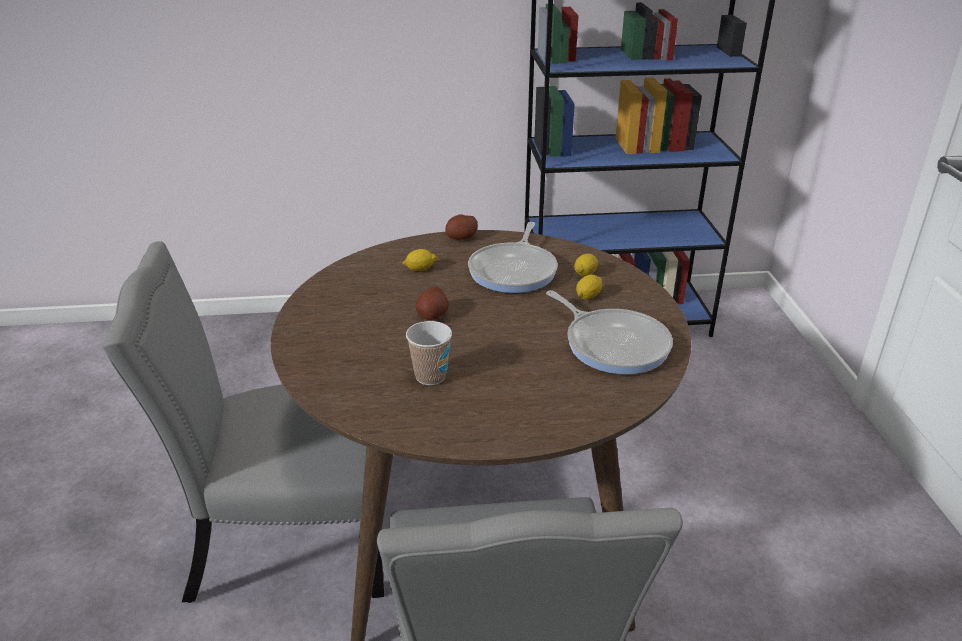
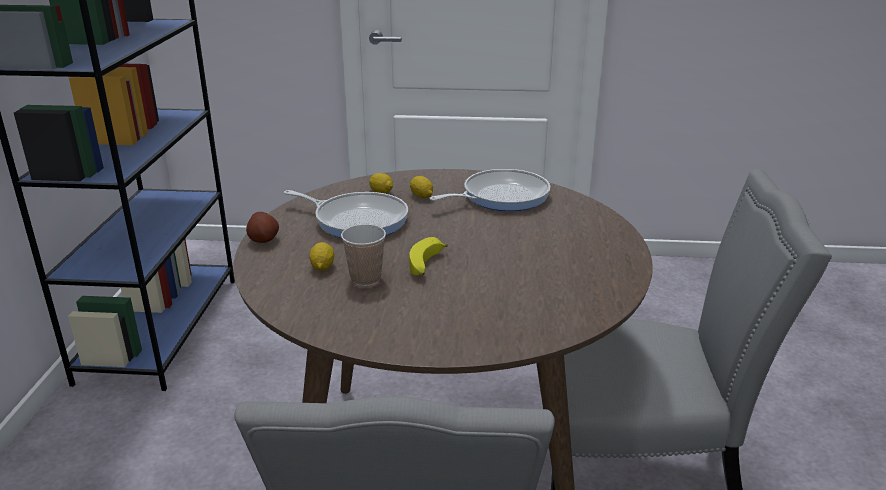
camera: 80 degrees left, 5 degrees down
(430, 376) = (536, 273): cup -> cup (365, 279)
(432, 315) = (426, 265): potato -> banana

